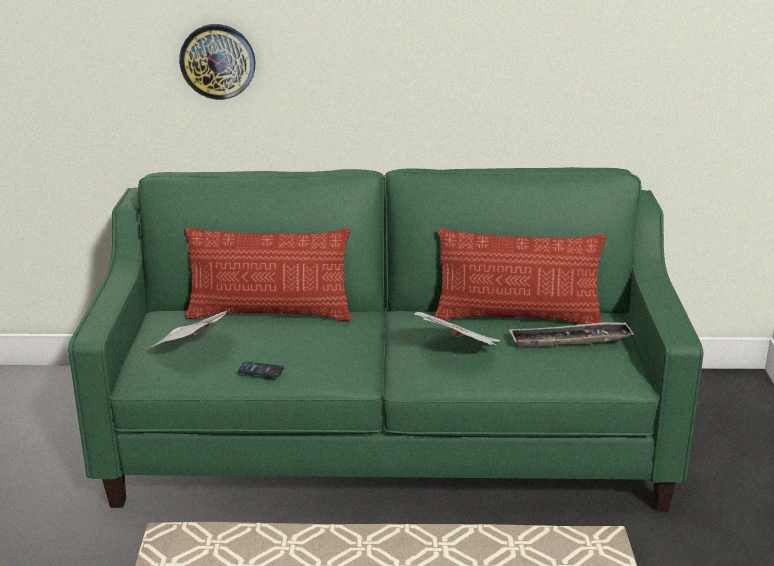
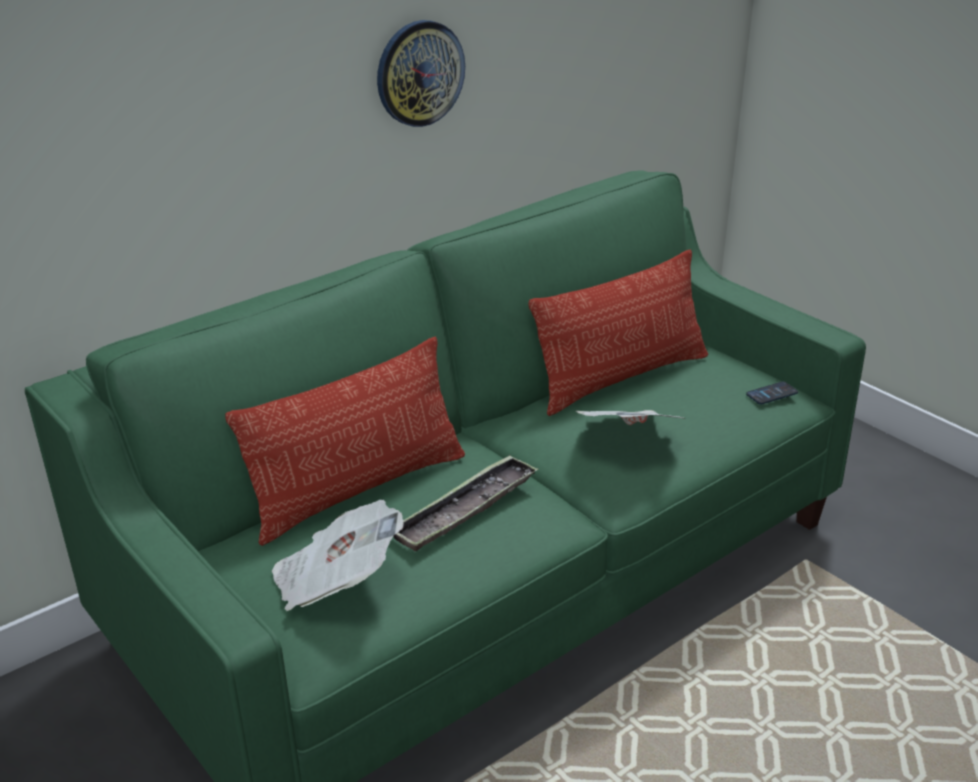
camera: 40 degrees left, 5 degrees up
(217, 61) = (133, 147): wall clock -> wall clock (419, 73)
(261, 370) = (464, 568): phone -> phone (771, 394)
(570, 341) = (706, 382): tray -> tray (465, 510)

